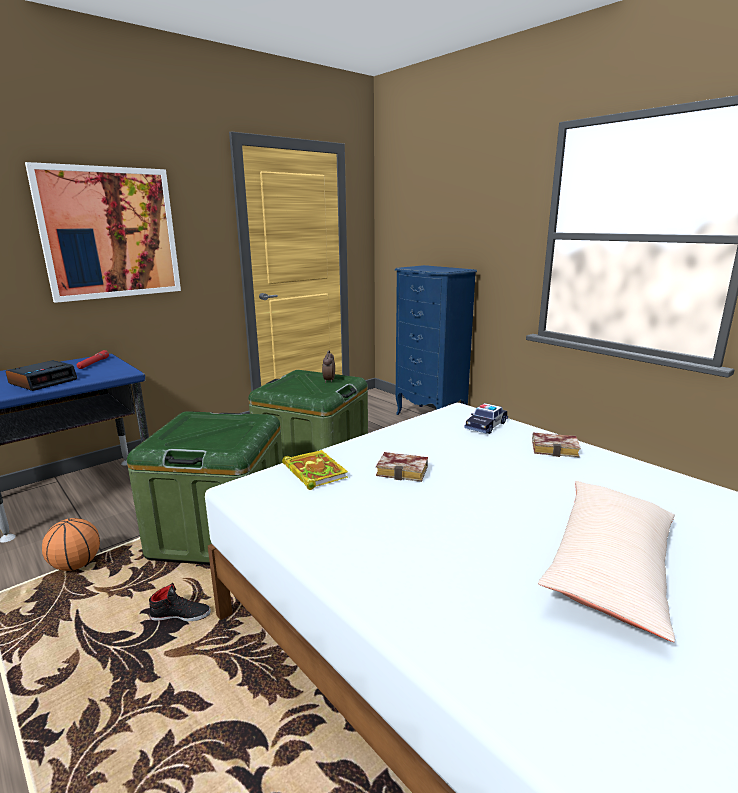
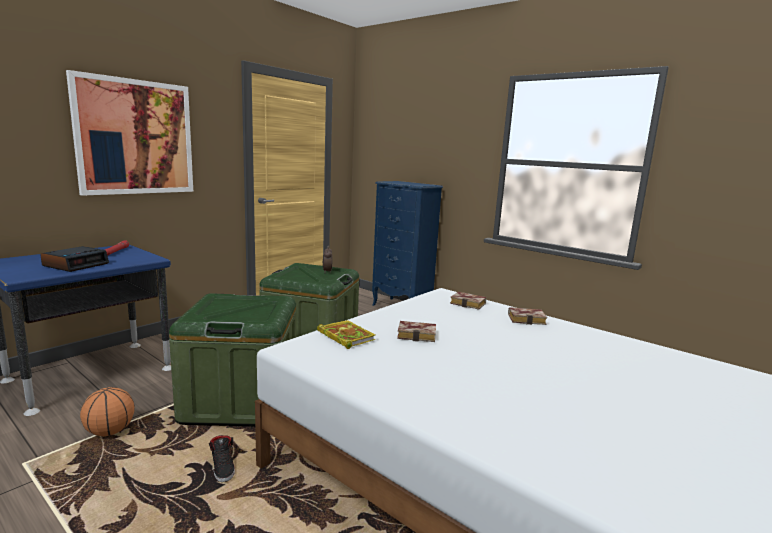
camera: 10 degrees left, 5 degrees down
(181, 615) = (223, 467): black shoe -> black shoe turned 75 degrees clockwise
(486, 425) = (469, 304): toy car -> book
(611, 566) = (591, 393): beige pillow -> none

